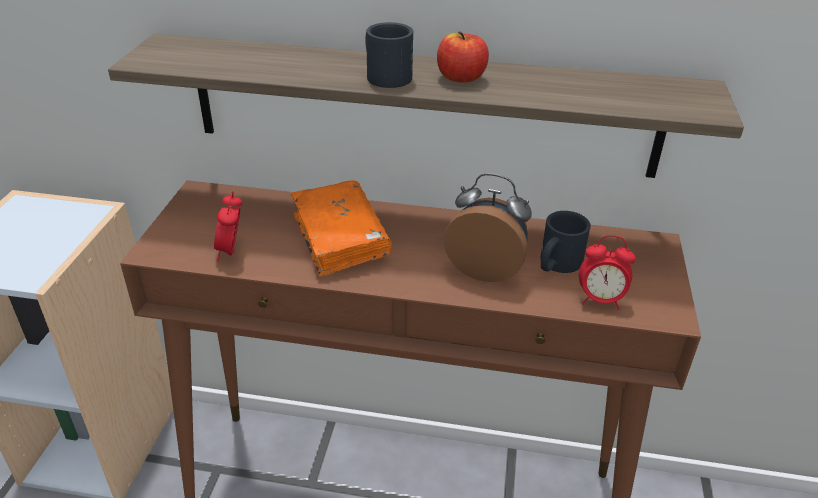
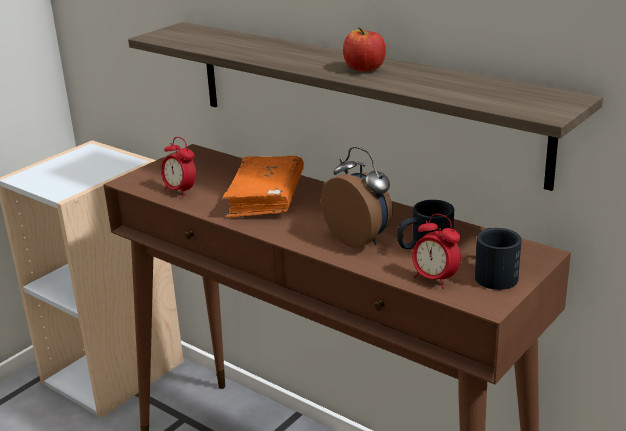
camera: 30 degrees right, 10 degrees down
(231, 251) = (180, 191): alarm clock -> alarm clock turned 75 degrees counterclockwise
(384, 74) = (308, 60): black mug -> black mug (494, 273)

